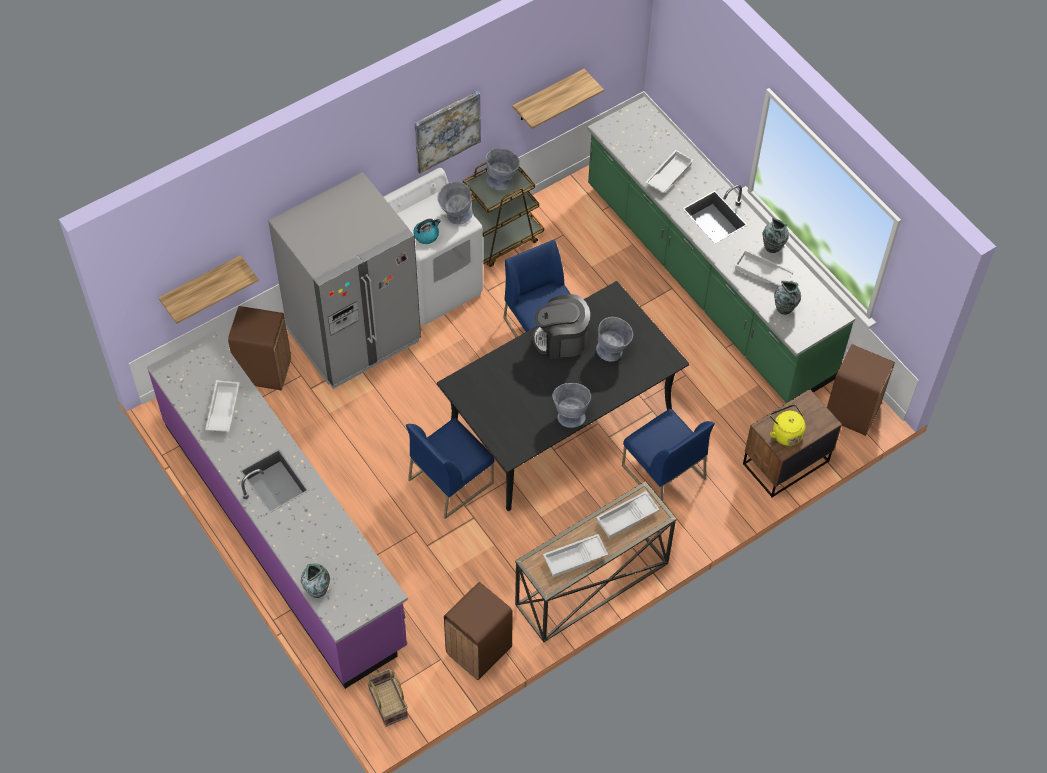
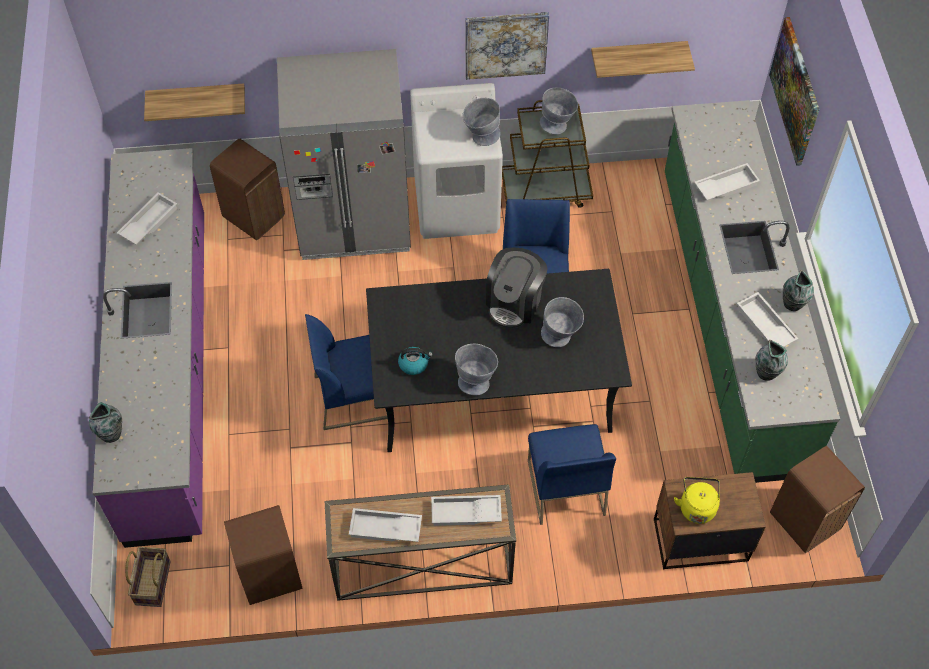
camera: 30 degrees right, 0 degrees up
(426, 235) = (441, 142): kettle -> kettle (414, 364)
(561, 340) = (514, 302): coffee machine -> coffee machine turned 90 degrees counterclockwise
(691, 76) = (795, 91): none -> picture

